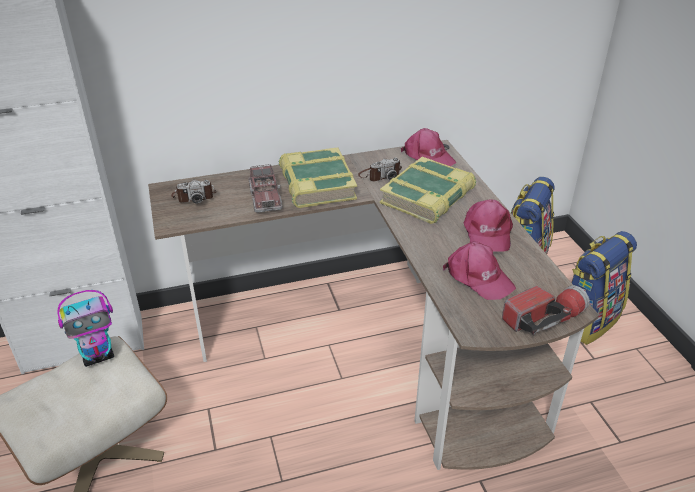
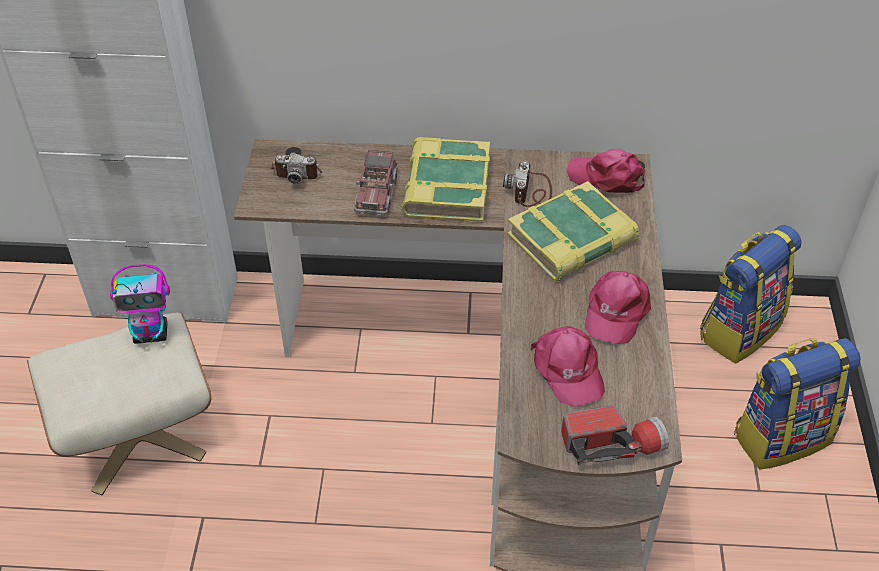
camera: 20 degrees right, 10 degrees up
(380, 175) = (530, 191): camera -> camera turned 105 degrees clockwise
(428, 157) = (606, 177): pink cap -> pink cap turned 135 degrees clockwise

